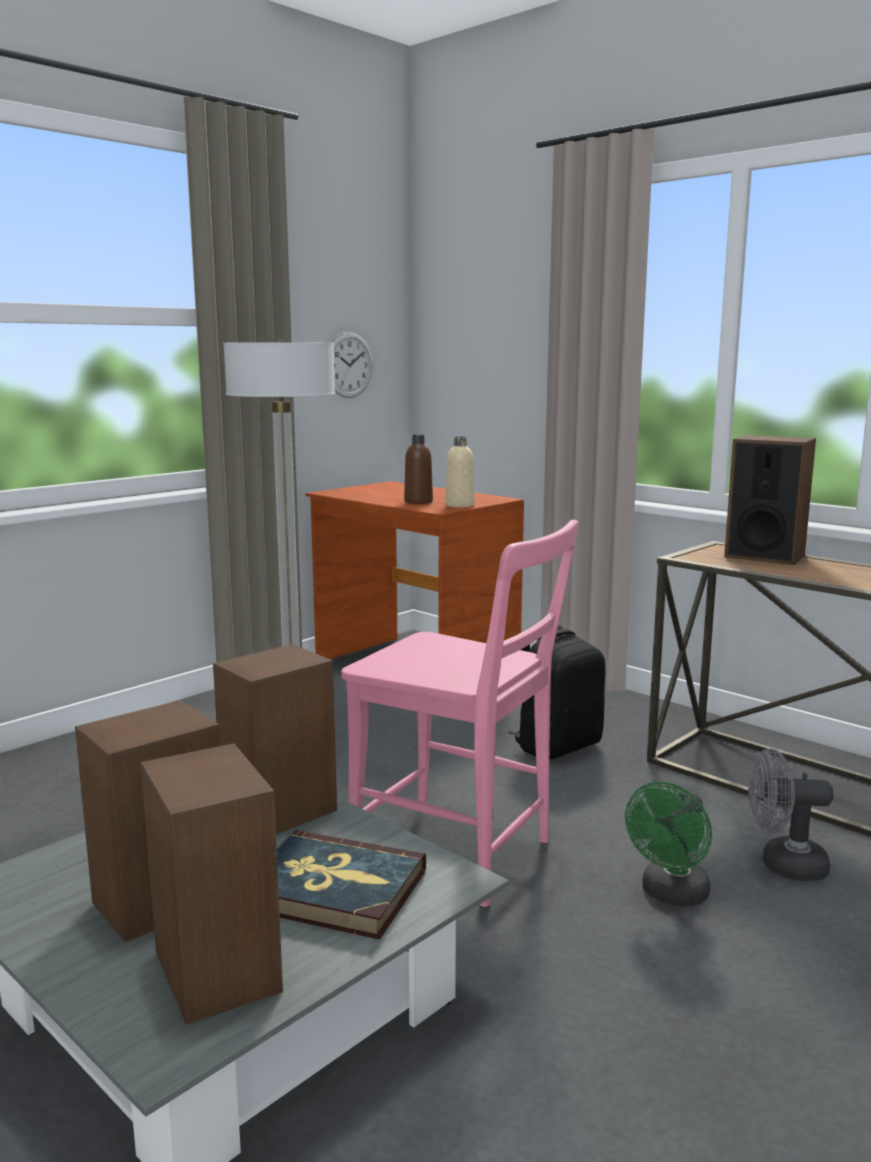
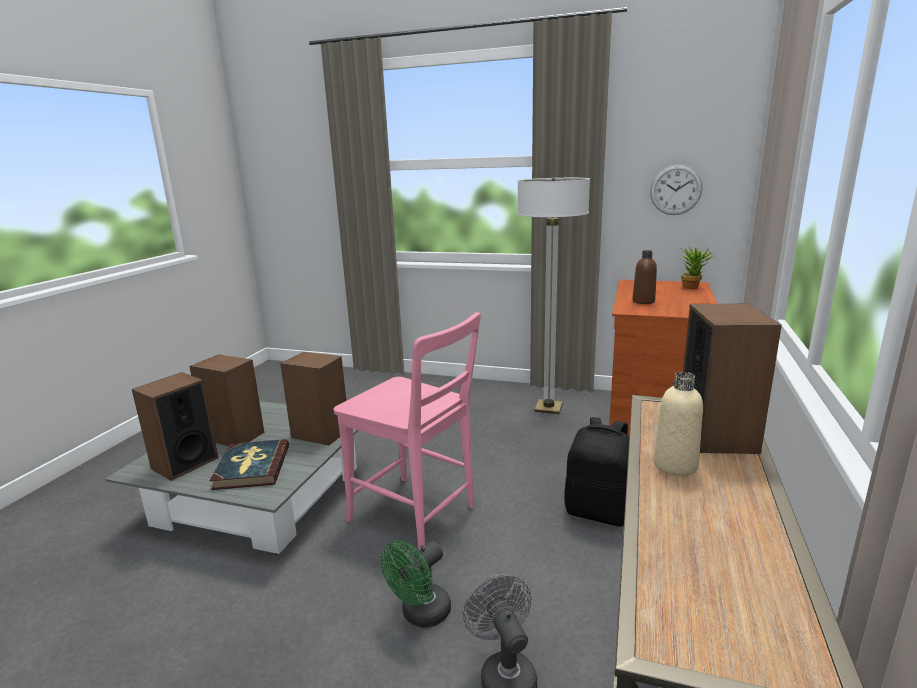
camera: 65 degrees right, 5 degrees up
(400, 486) = (692, 287): none -> potted plant
(459, 505) = (654, 311): beige bottle -> beige bottle (675, 465)
(460, 854) = (417, 516): pink chair -> pink chair turned 60 degrees counterclockwise
(671, 895) = (420, 615): green fan -> green fan turned 60 degrees counterclockwise

